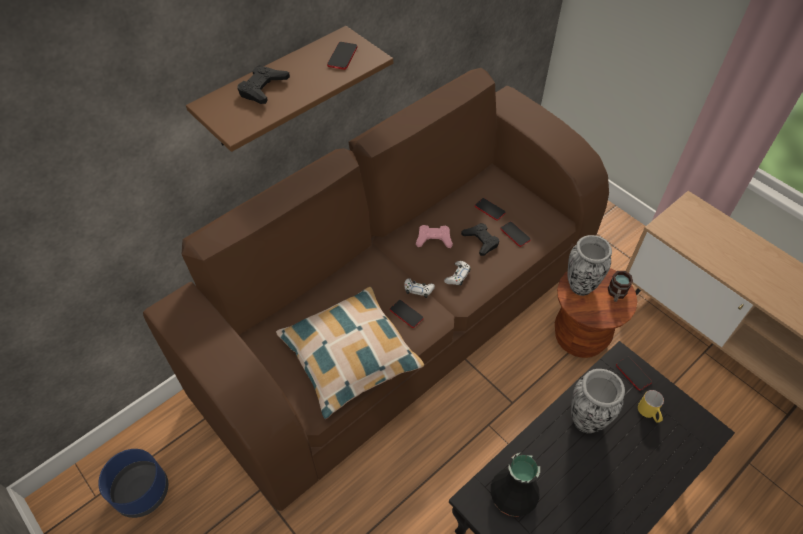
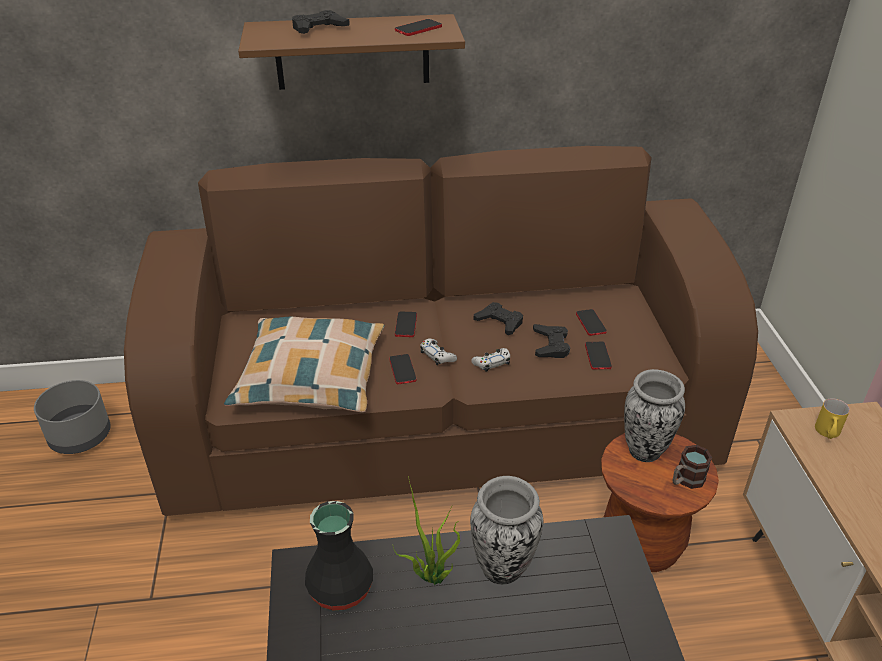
camera: 35 degrees right, 15 degrees down
(142, 491) = (81, 436): blue planter -> grey planter
(434, 239) = (499, 322): pink game controller -> black game controller
(554, 453) = (431, 577): none -> potted plant
(633, 374) = (613, 556): phone -> phone (406, 325)
(649, 413) = (592, 608): yellow mug -> yellow mug (827, 434)

